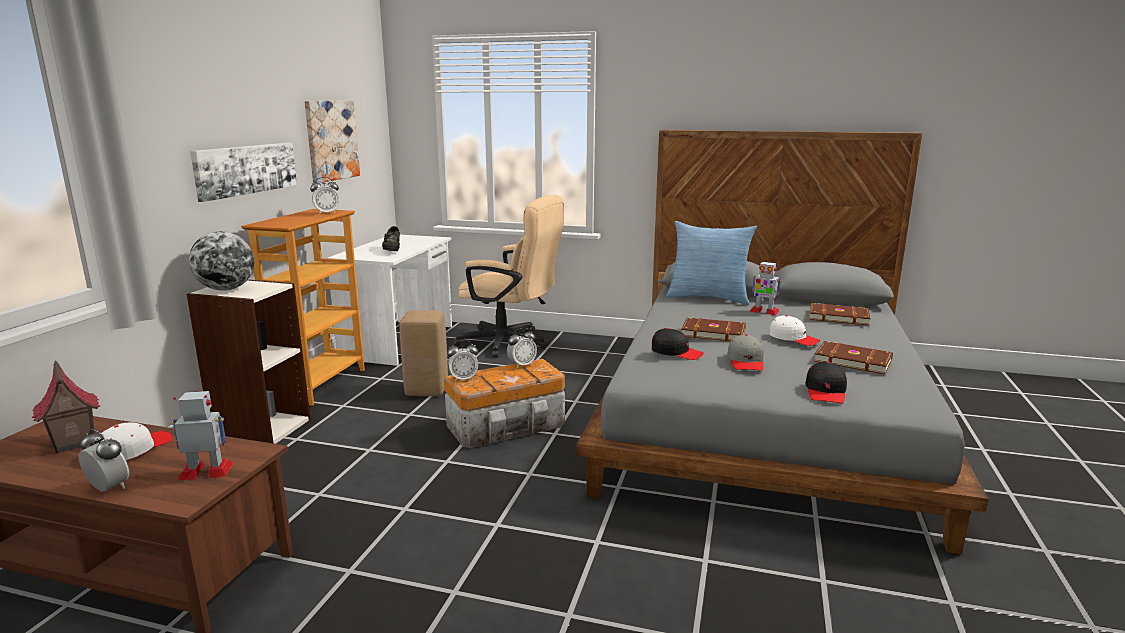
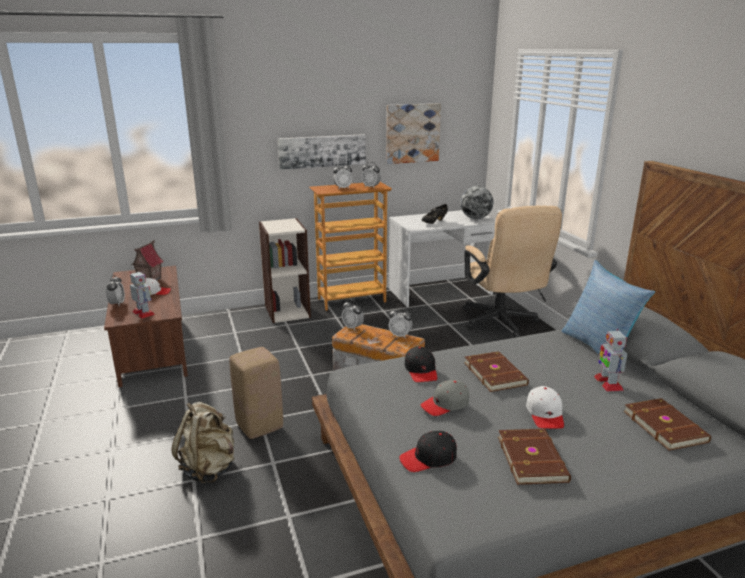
camera: 55 degrees right, 5 degrees up
(226, 289) = (276, 224): globe -> globe (475, 218)
(296, 219) = (342, 188): none -> alarm clock
(426, 390) = (388, 329): beige stool -> beige stool (260, 426)
(558, 594) = (209, 468): none -> beige backpack

